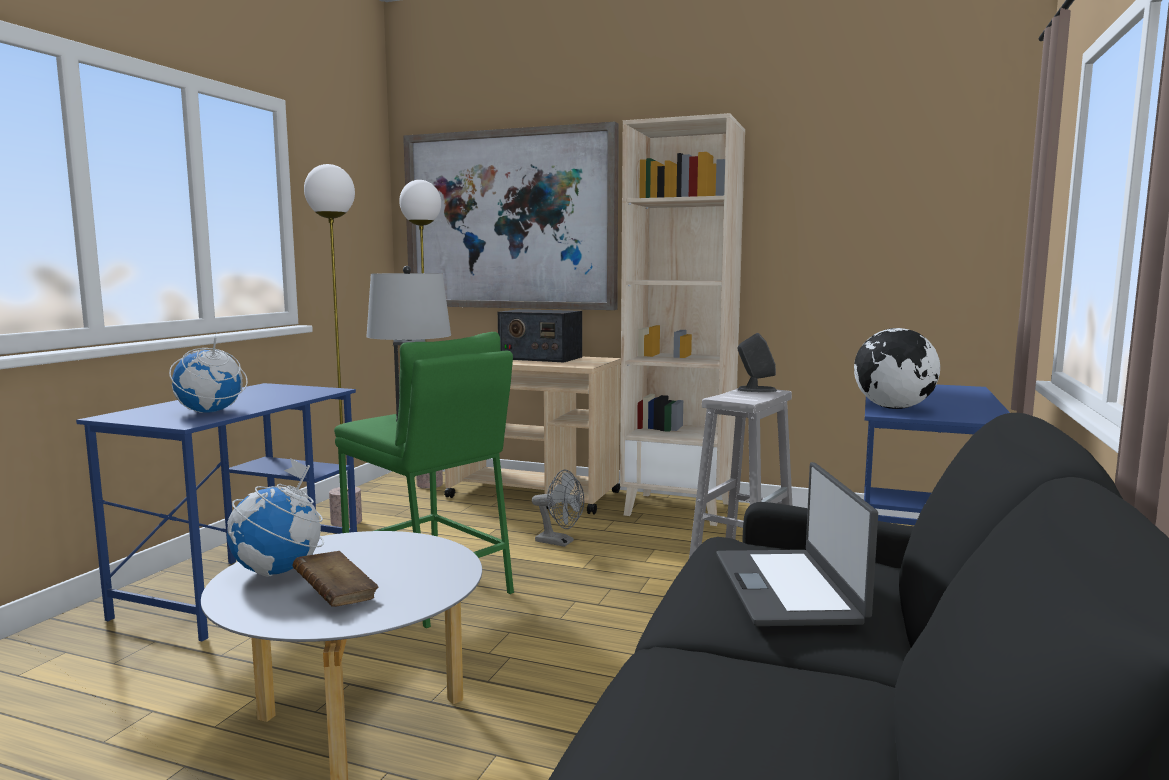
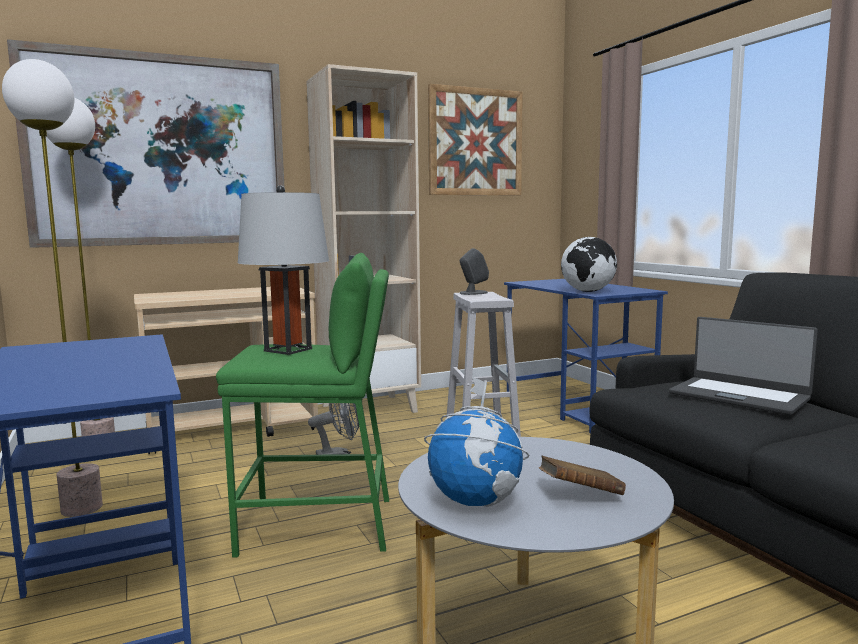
camera: 45 degrees left, 0 degrees up
(210, 412) = (111, 376): globe -> none
(540, 358) = (226, 291): radio -> none
(873, 186) = (475, 142): none -> picture

